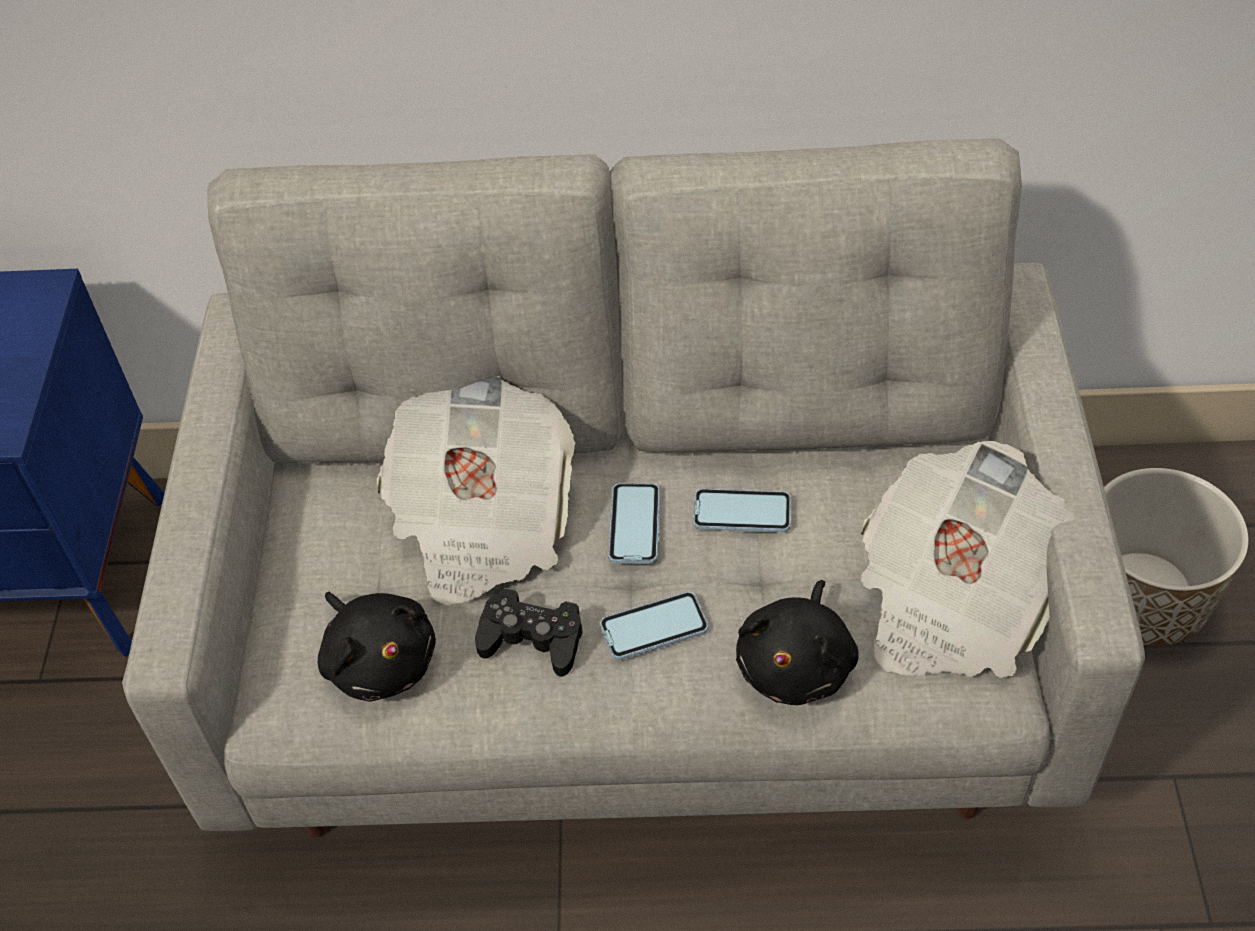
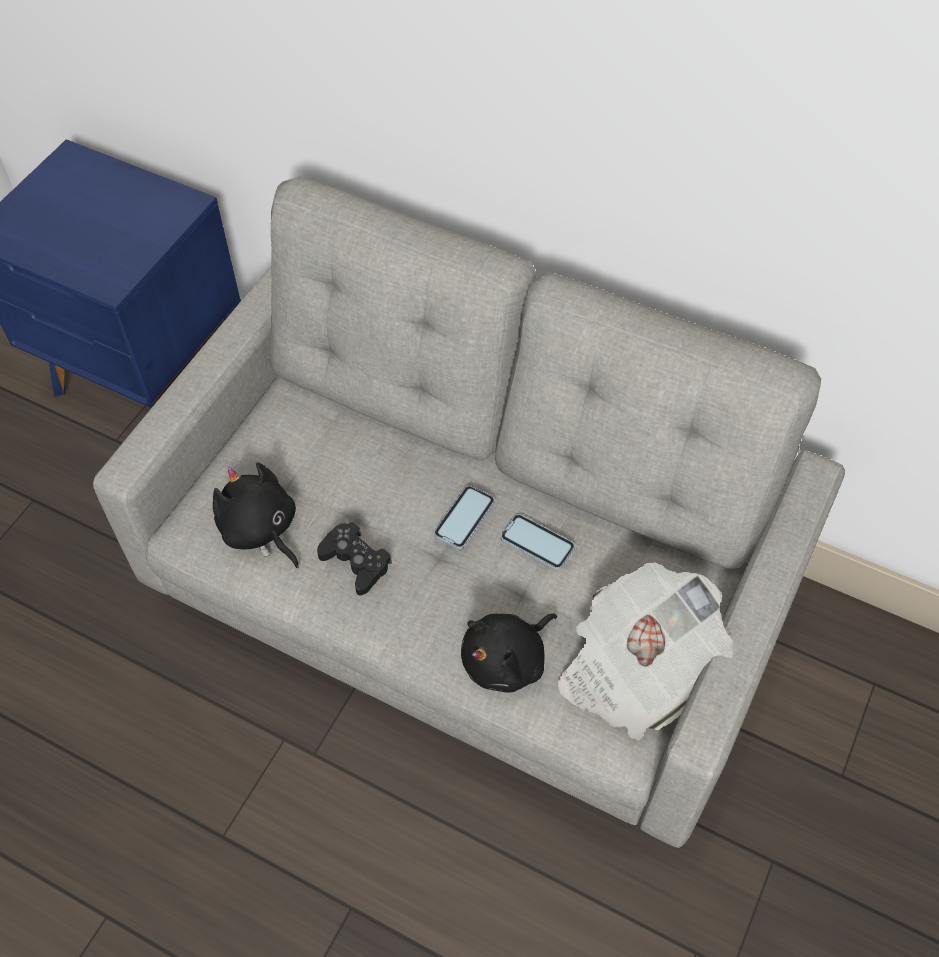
camera: 25 degrees right, 5 degrees up
(380, 660) = (260, 530): black plush toy -> black plush toy turned 150 degrees clockwise
(481, 521) = (373, 470): newspaper -> none
(654, 628) = (433, 592): phone -> none
(1141, 598) = (834, 729): planter -> none

